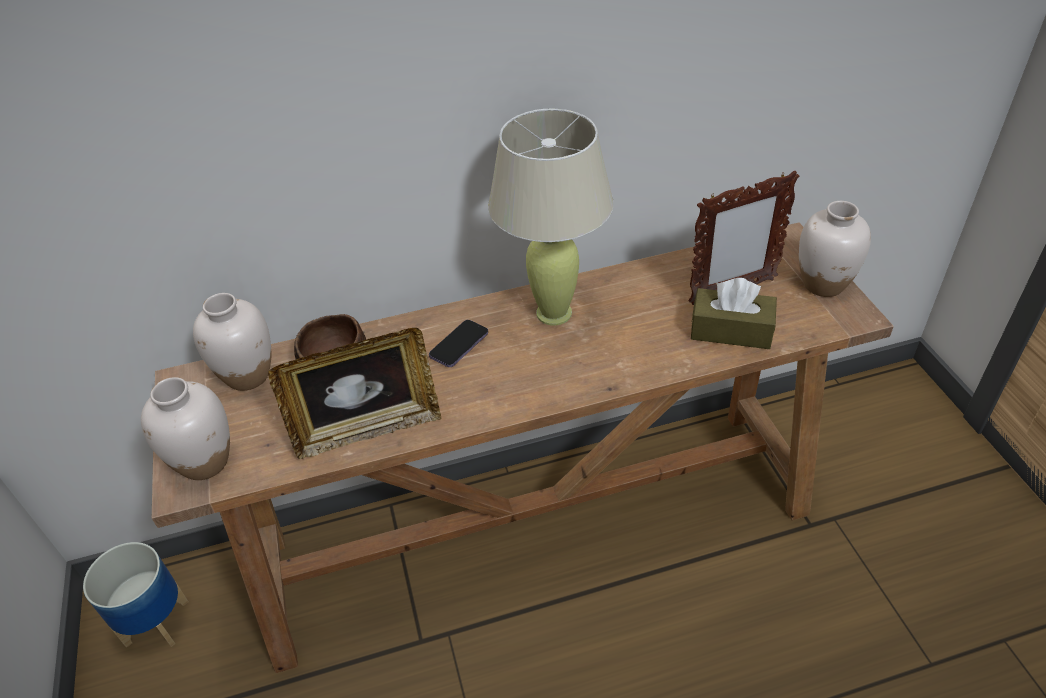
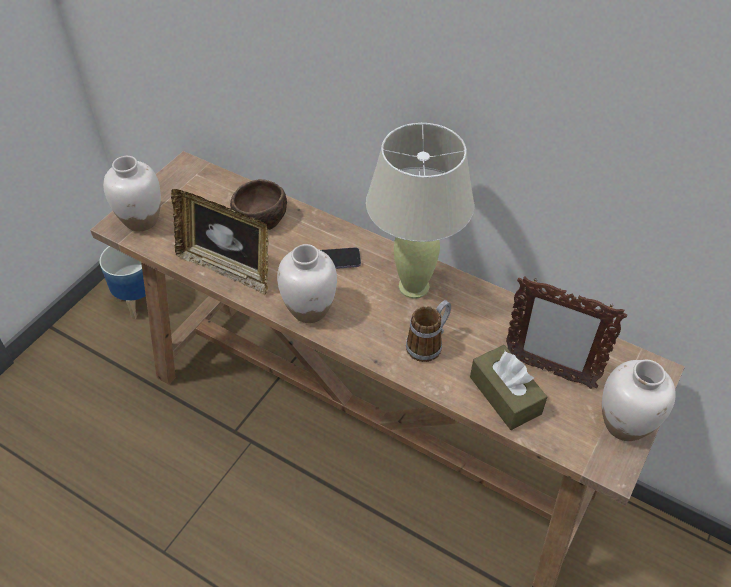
camera: 45 degrees right, 5 degrees up
(248, 376) = (215, 189): white vase -> white vase (309, 310)
(628, 342) = (429, 343): none -> mug

